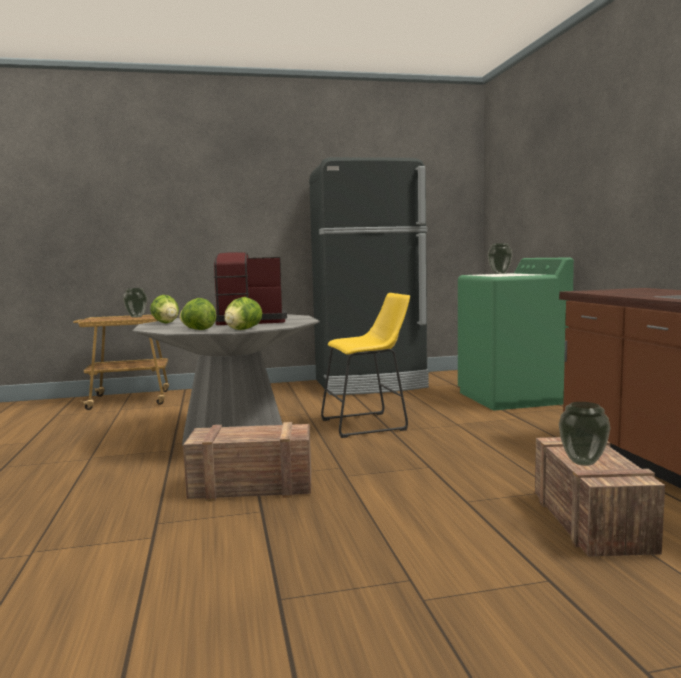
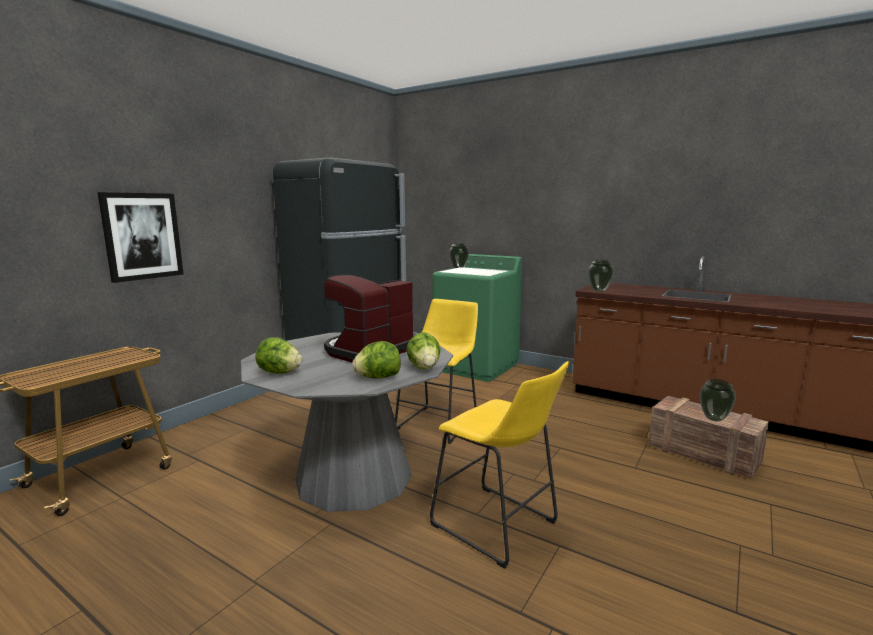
camera: 45 degrees left, 5 degrees up
(136, 317) = (92, 360): vase -> vase (599, 291)
(190, 233) = (142, 236): none -> picture
(250, 487) = (499, 527): crate -> yellow stool

